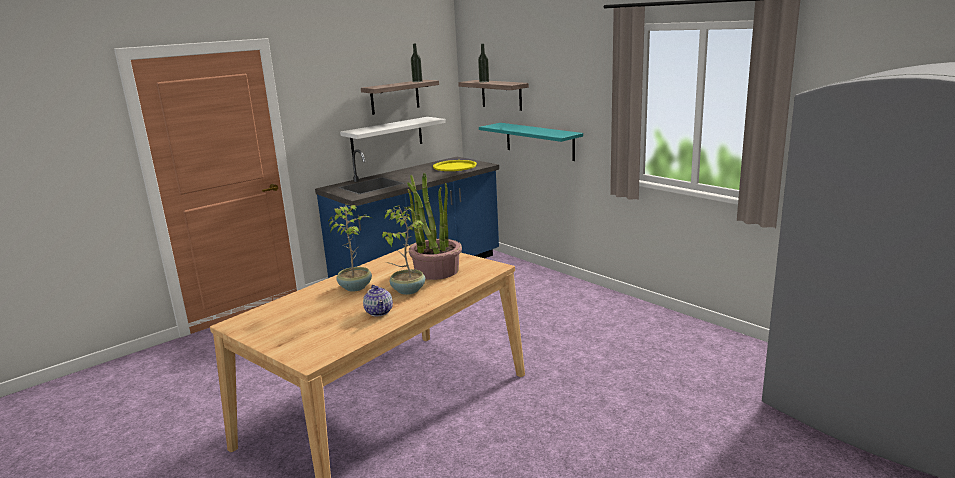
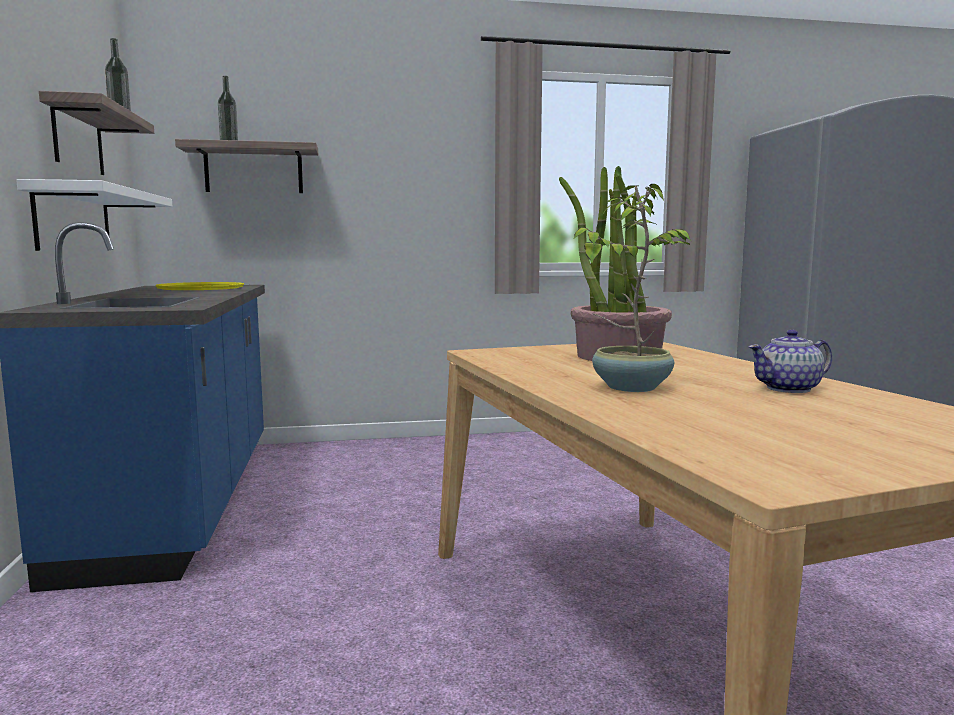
camera: 60 degrees left, 10 degrees down
(379, 312) = (789, 389): teapot -> teapot turned 150 degrees clockwise
(407, 290) = (693, 371): potted plant -> none
(539, 141) = (342, 239): turquoise shelf -> none

